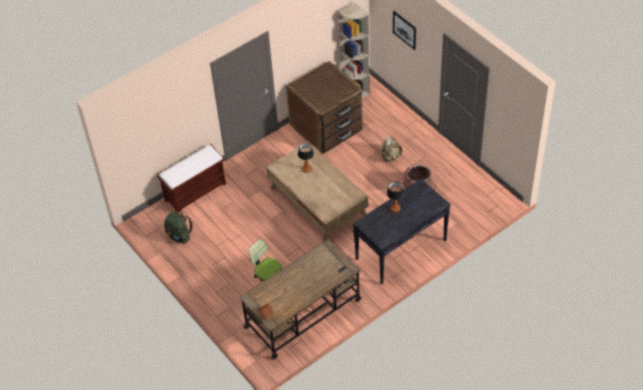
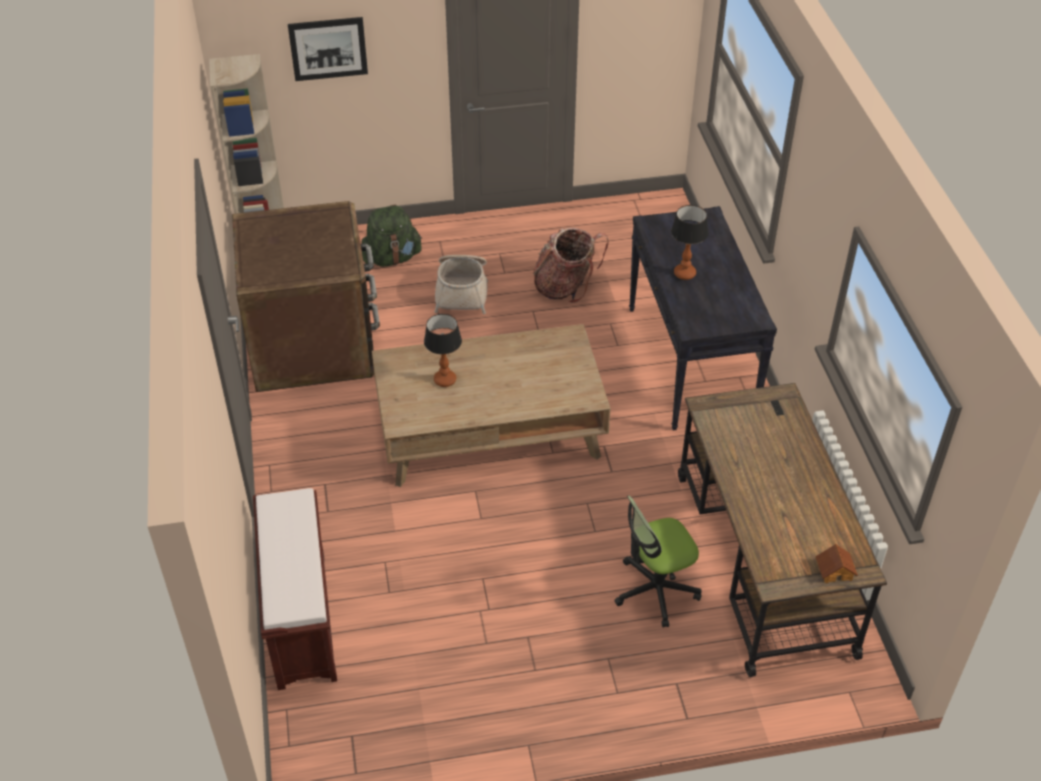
camera: 65 degrees left, 5 degrees down
(179, 236) = (405, 702): green backpack -> green backpack (392, 258)
(390, 157) = (462, 291): beige backpack -> basket

